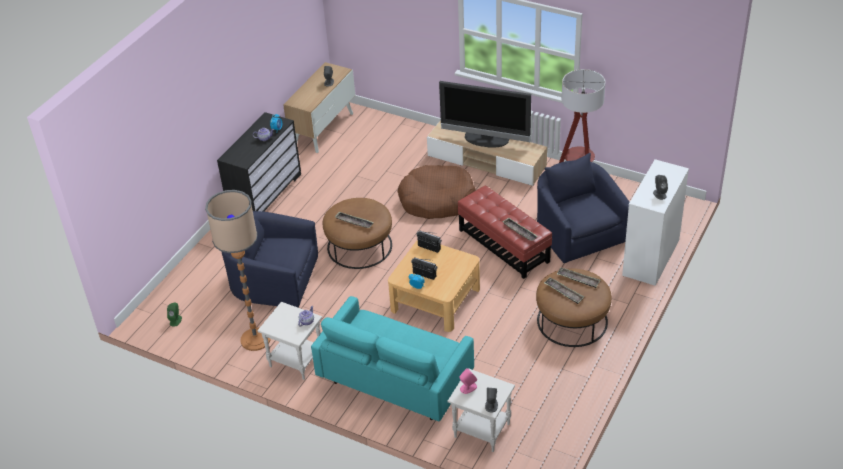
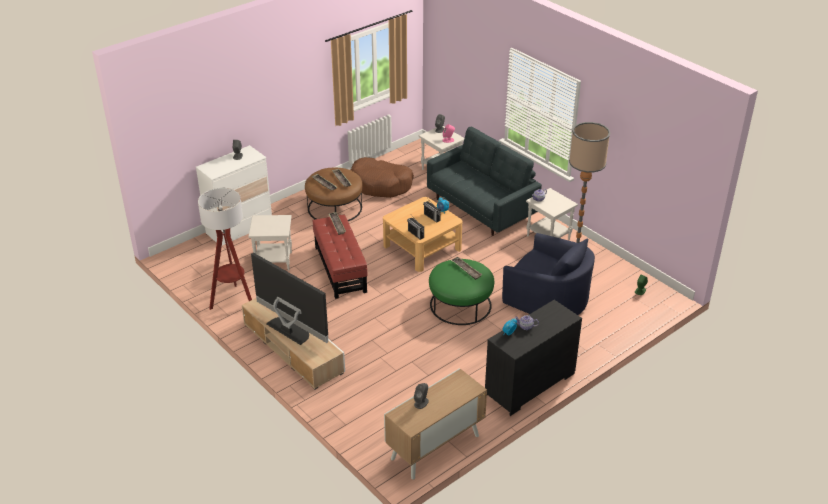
camera: 160 degrees left, 5 degrees down
(359, 246) = (460, 304): brown ottoman -> green ottoman
(395, 380) = (481, 208): turquoise sofa -> grey sofa
(437, 200) = (367, 325): brown dog bed -> brown dog bed (381, 184)
(578, 232) = (273, 262): blue armchair -> white side table

